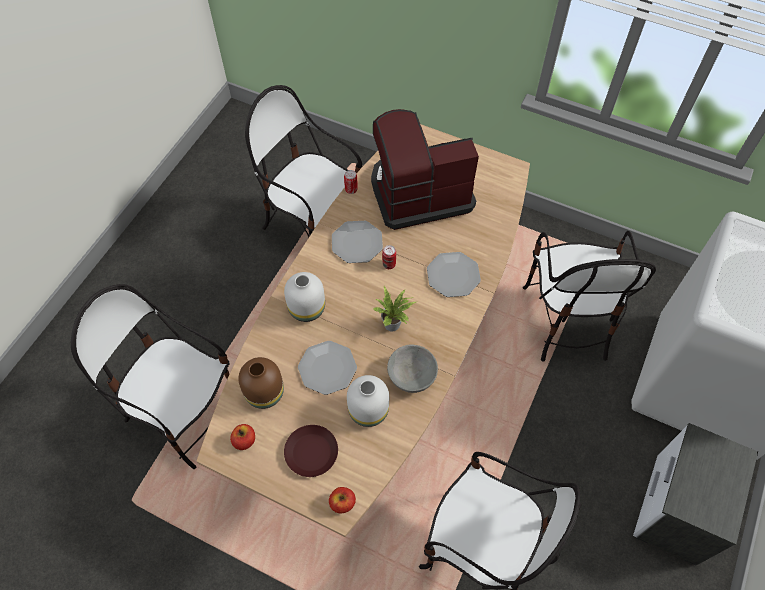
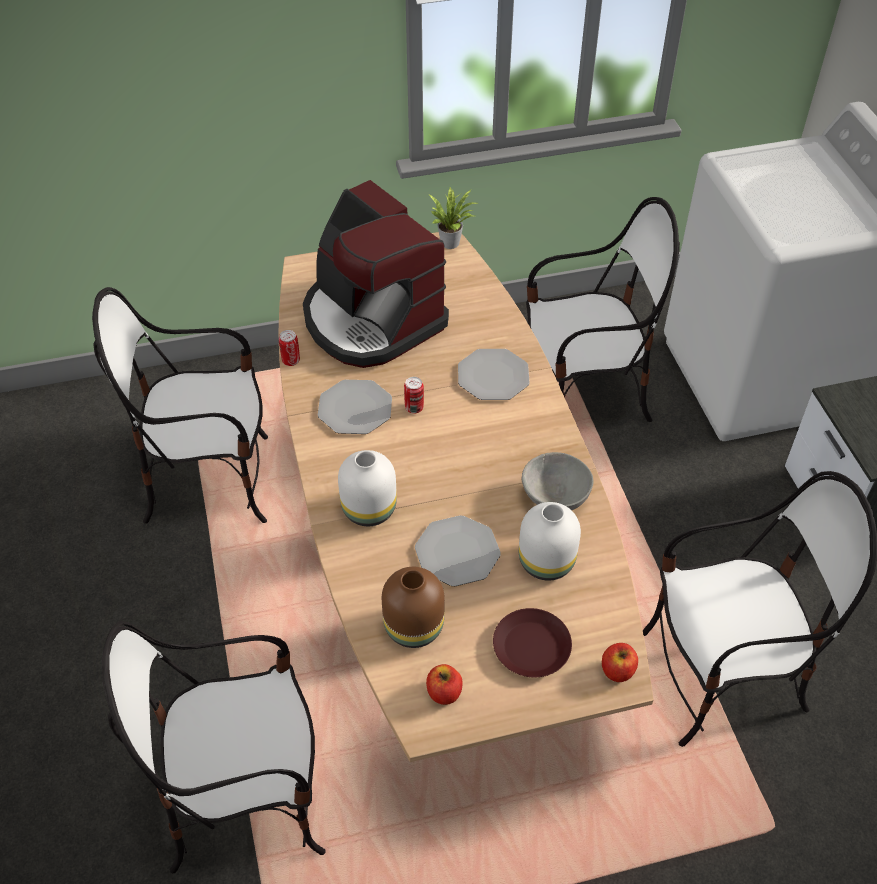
camera: 40 degrees left, 10 degrees down
(394, 325) = (483, 461): potted plant -> potted plant (452, 242)
(419, 192) = (371, 320): coffee machine -> coffee machine turned 75 degrees counterclockwise
(566, 320) = (582, 400): chair -> chair turned 60 degrees counterclockwise

